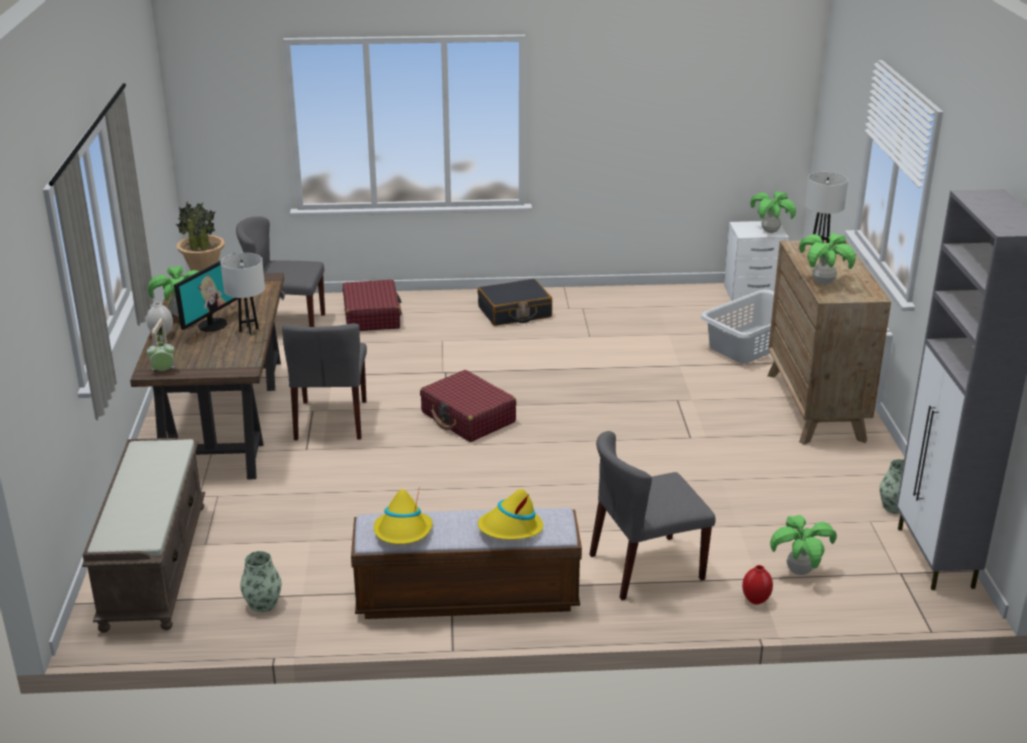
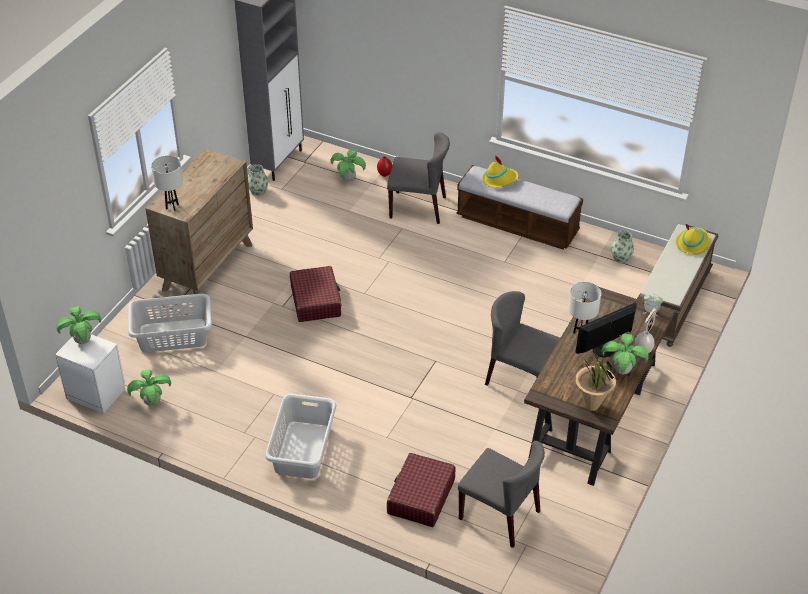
camera: 150 degrees left, 15 degrees up
(331, 420) = (520, 379): grey chair -> grey chair turned 90 degrees counterclockwise
(403, 532) = (552, 195): yellow hat -> yellow hat (692, 243)
(468, 418) = (428, 344): red suitcase -> red suitcase (316, 301)
(514, 312) = (302, 450): black suitcase -> grey laundry basket
(823, 283) = (220, 175): potted plant -> potted plant (152, 402)

